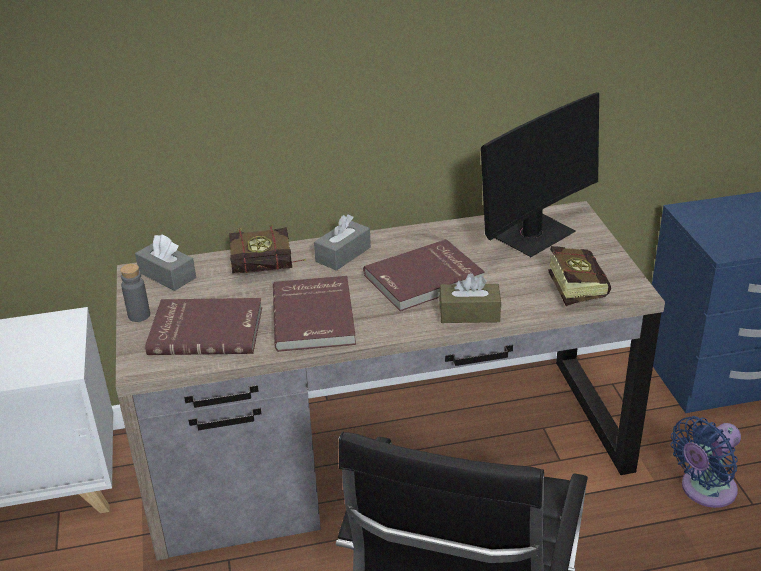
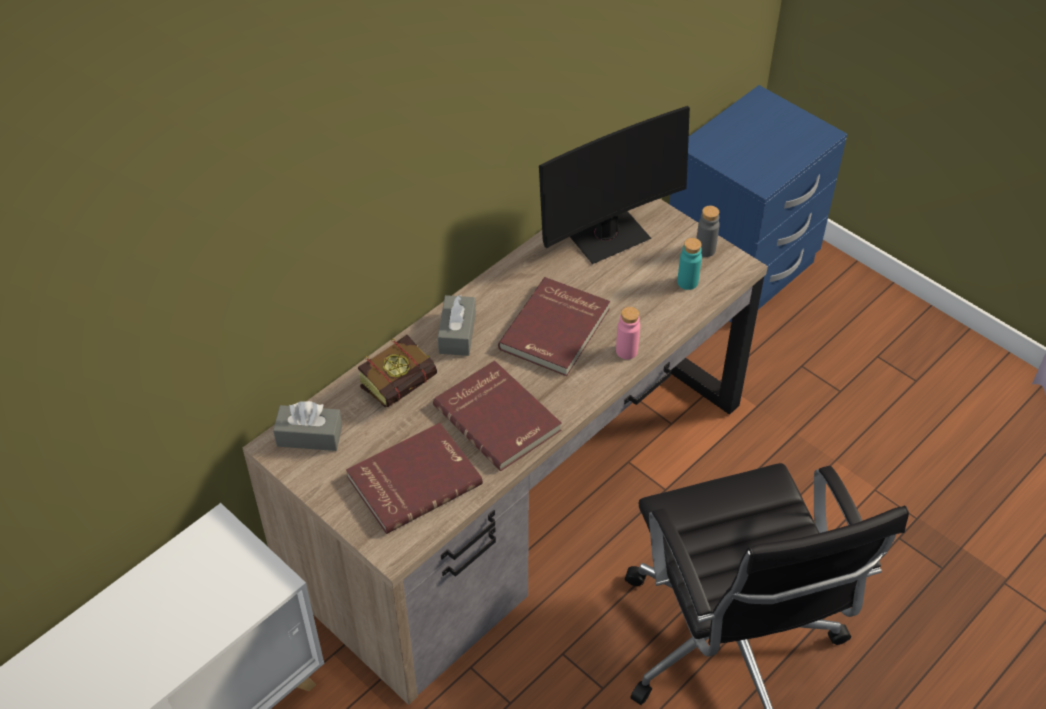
camera: 35 degrees left, 15 degrees up
(139, 315) = (331, 495): grey bottle -> grey bottle (705, 250)
(469, 313) = (626, 351): brown tissue box -> pink bottle
(533, 235) = (607, 235): monitor -> monitor turned 45 degrees clockwise
(574, 287) = (687, 282): book -> turquoise bottle
(704, 490) = (798, 396): blue fan -> none

